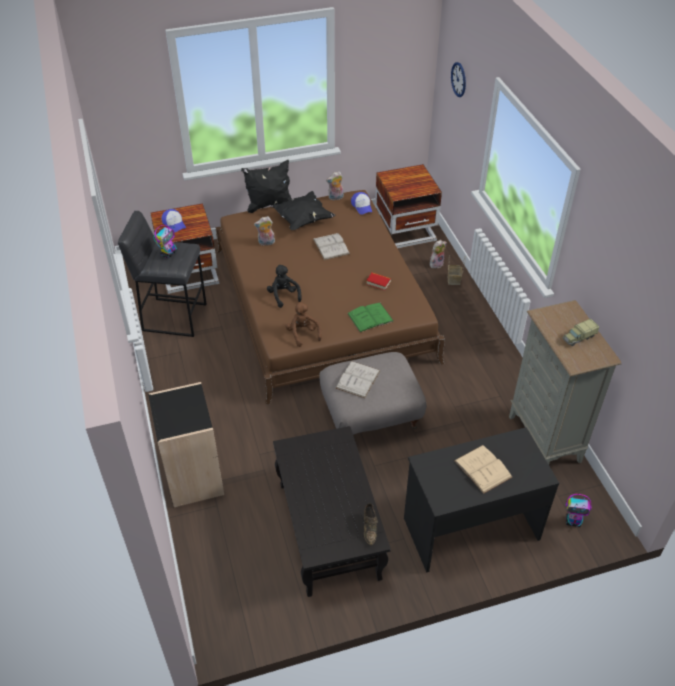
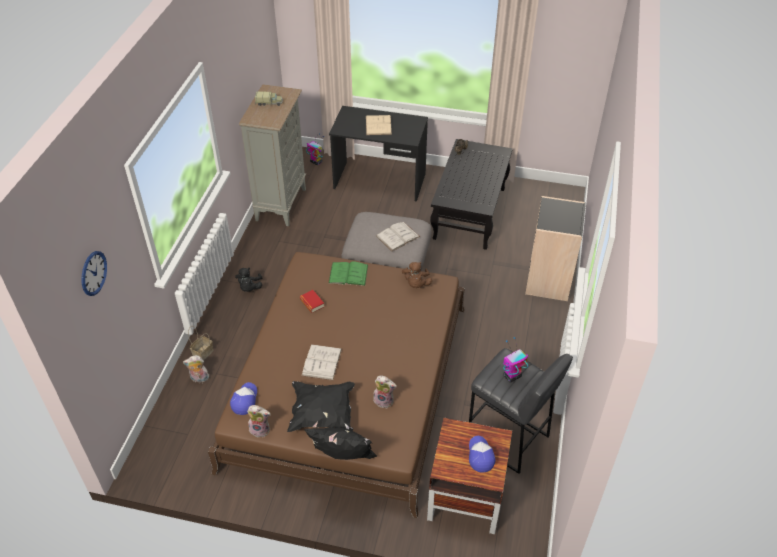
camera: 150 degrees left, 0 degrees up
(283, 296) = (408, 327): black plush toy -> black plush toy (249, 288)
(405, 231) = (184, 439): nightstand -> none

